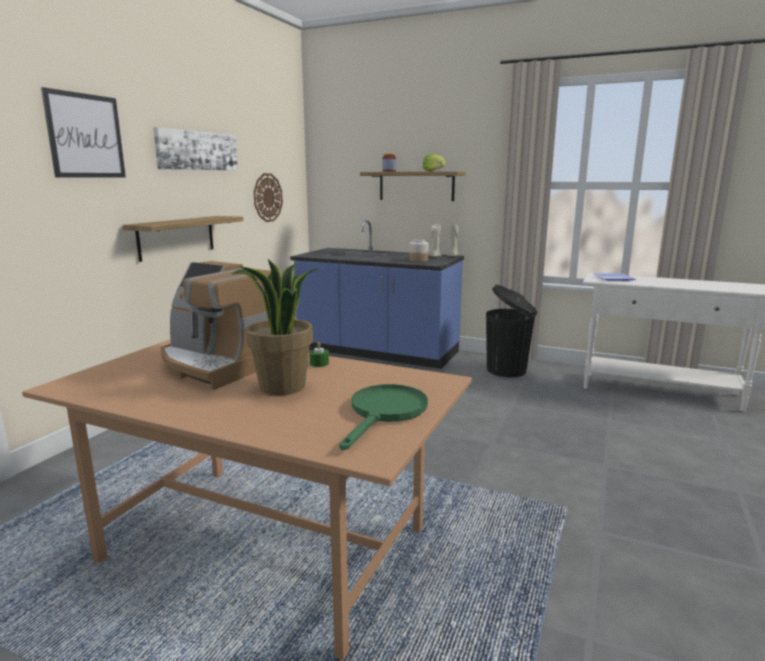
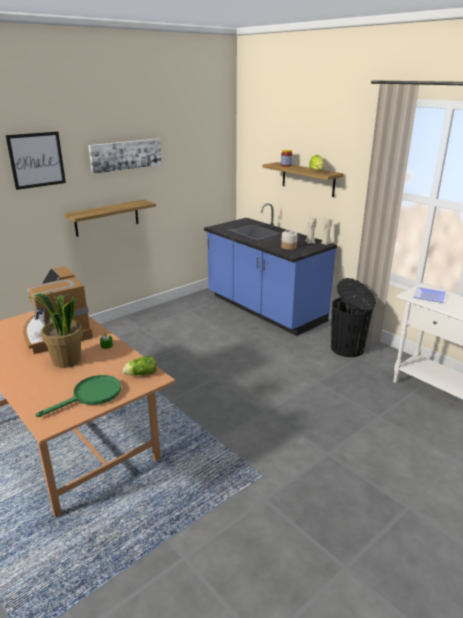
camera: 25 degrees right, 10 degrees up
(267, 197) = (192, 180): wall clock -> none
(416, 380) = (140, 374): none -> lettuce

